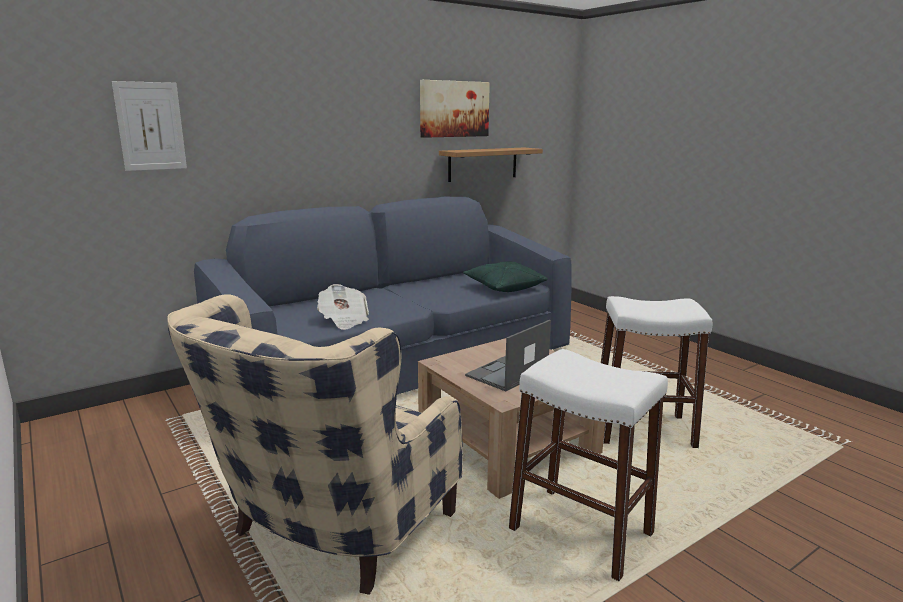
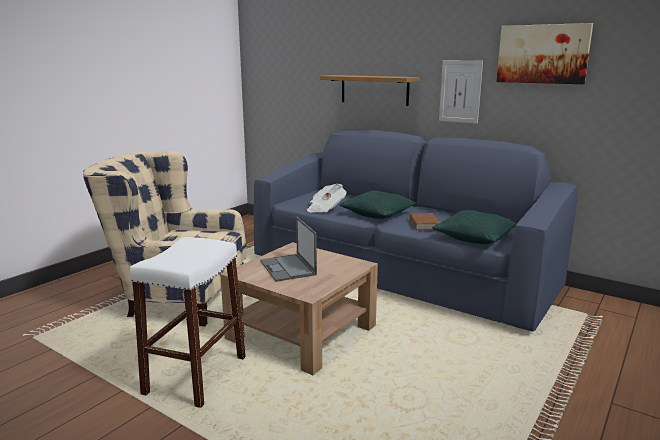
camera: 70 degrees right, 0 degrees up
(150, 126) = (308, 66): picture -> picture (460, 91)
(396, 303) = (378, 214): none -> green pillow
(452, 294) = (424, 224): none -> brown book
(483, 164) = (577, 115): shelf -> shelf (374, 90)
(507, 373) = (288, 268): laptop -> laptop turned 135 degrees counterclockwise
(643, 429) = (376, 397): white stool -> none

